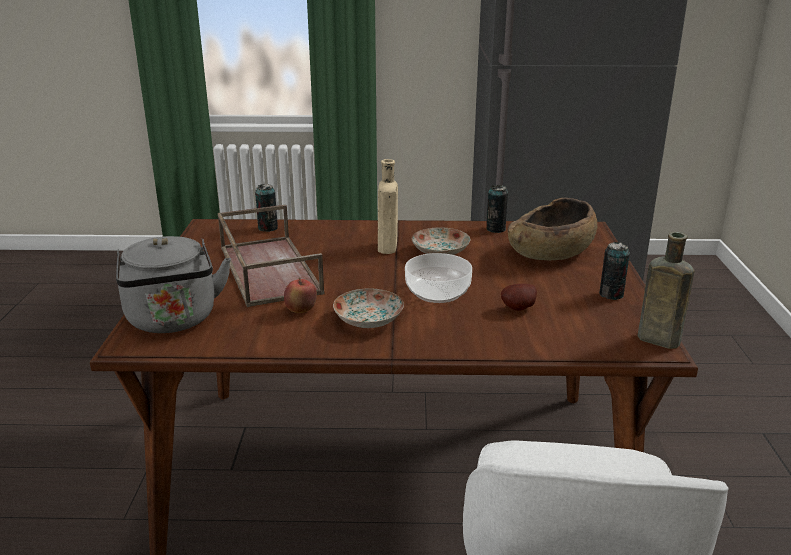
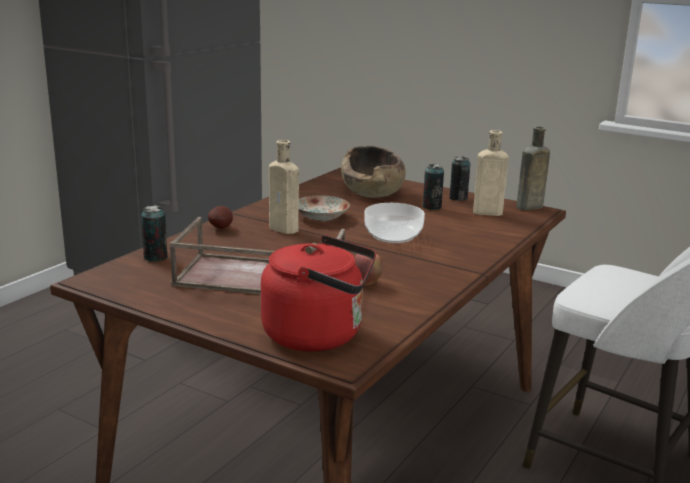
camera: 60 degrees left, 5 degrees down
(173, 321) = (319, 335): grey kettle -> red kettle
(369, 320) = (413, 266): plate -> none
(495, 229) = (305, 193): can -> can (431, 207)
(519, 309) = (450, 223): potato -> potato (222, 228)
(588, 319) = (485, 212): none -> beige bottle

